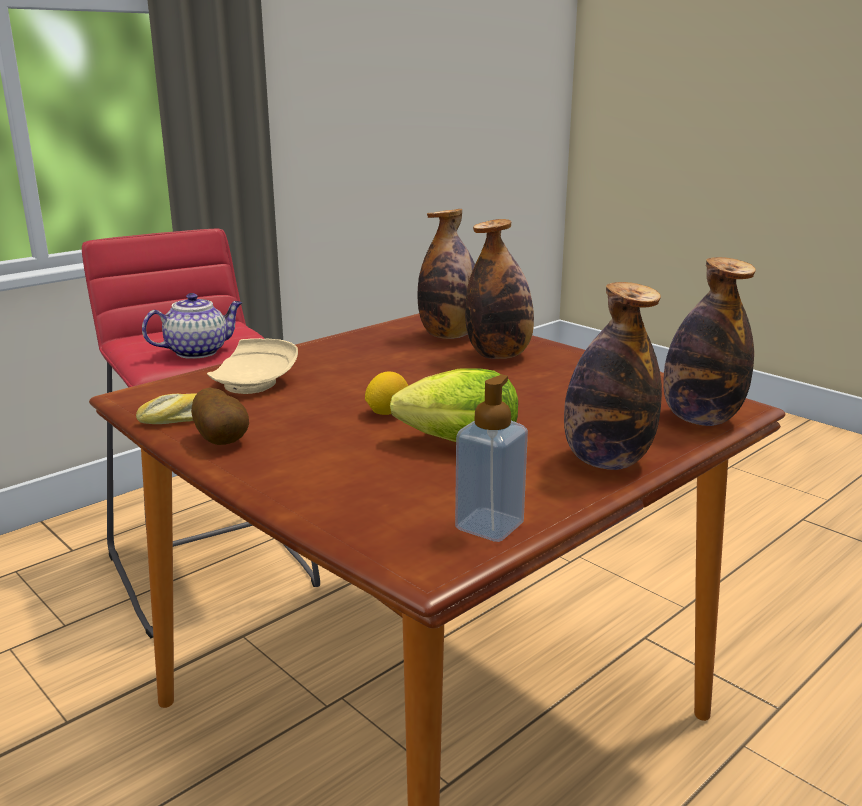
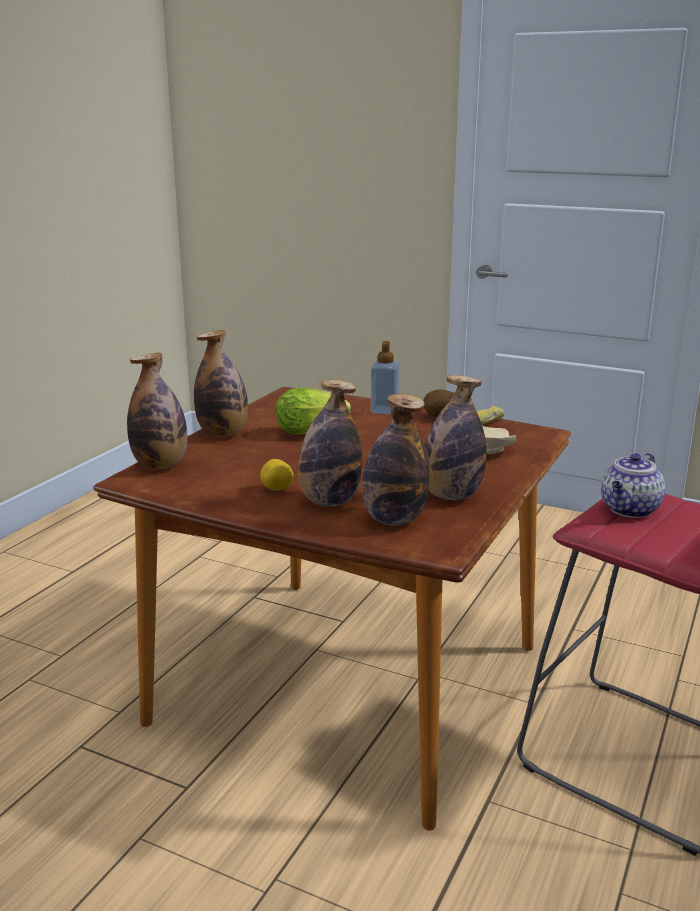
camera: 160 degrees right, 0 degrees up
(371, 346) = (451, 496): none -> bottle
(387, 412) = (369, 443): lemon -> lemon (277, 489)
(489, 526) = (272, 404): soap dispenser -> soap dispenser (384, 410)

